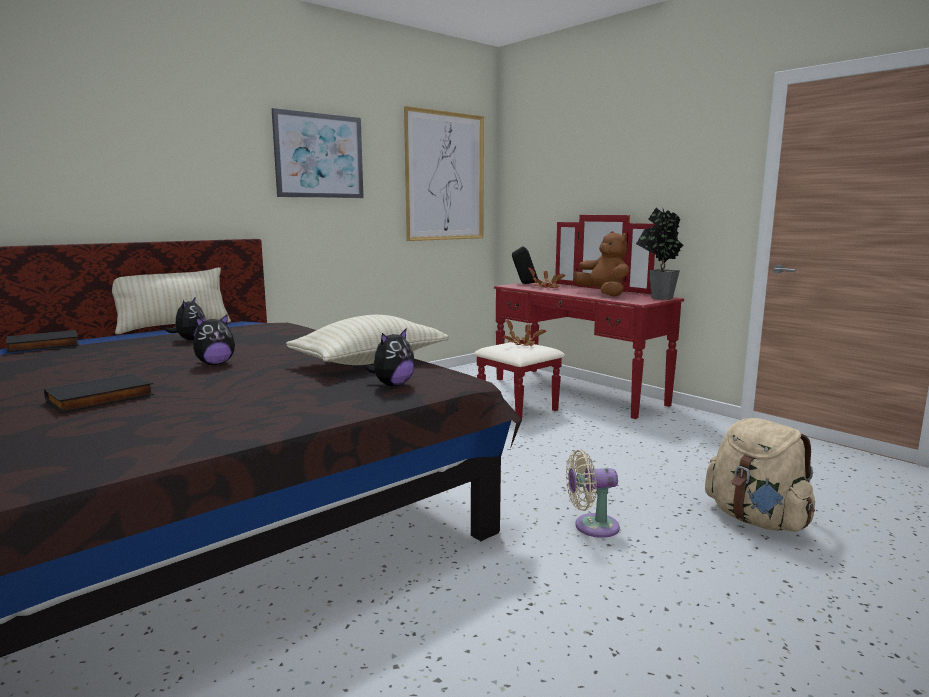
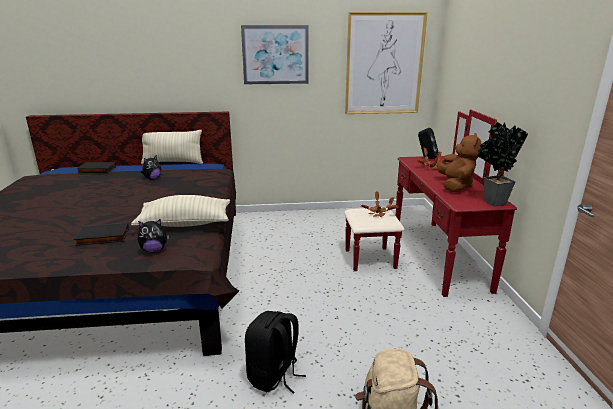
camera: 35 degrees right, 10 degrees up
(101, 399) = (40, 221): black book -> black book (102, 237)
(215, 364) = (123, 205): plush toy -> none
(591, 526) = (274, 376): beige fan -> black backpack

